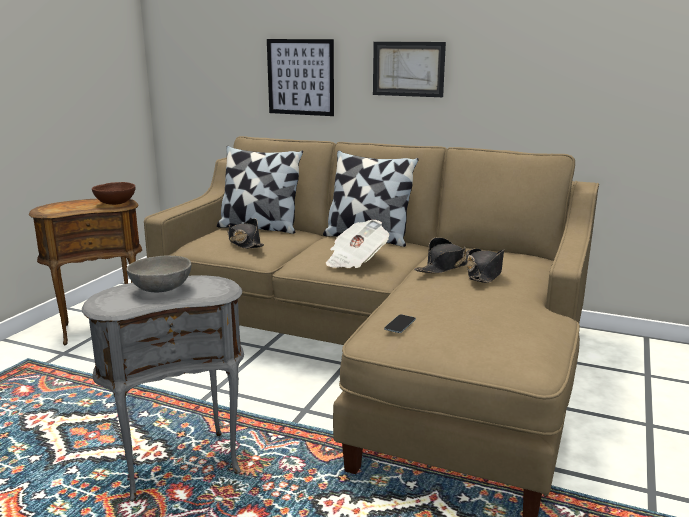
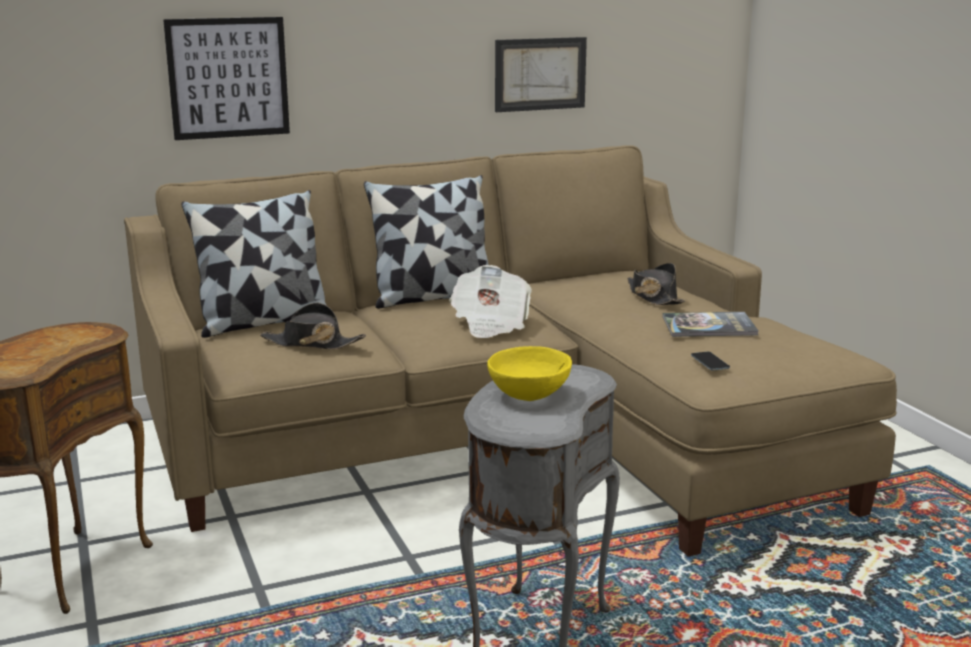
camera: 45 degrees left, 0 degrees up
(115, 203) = (85, 333): brown bowl -> none
(162, 289) = (530, 395): grey bowl -> yellow bowl
(408, 69) = (399, 55): picture -> picture (540, 74)
(445, 266) = (606, 300): black hat -> none
(465, 303) = (709, 326): none -> book

